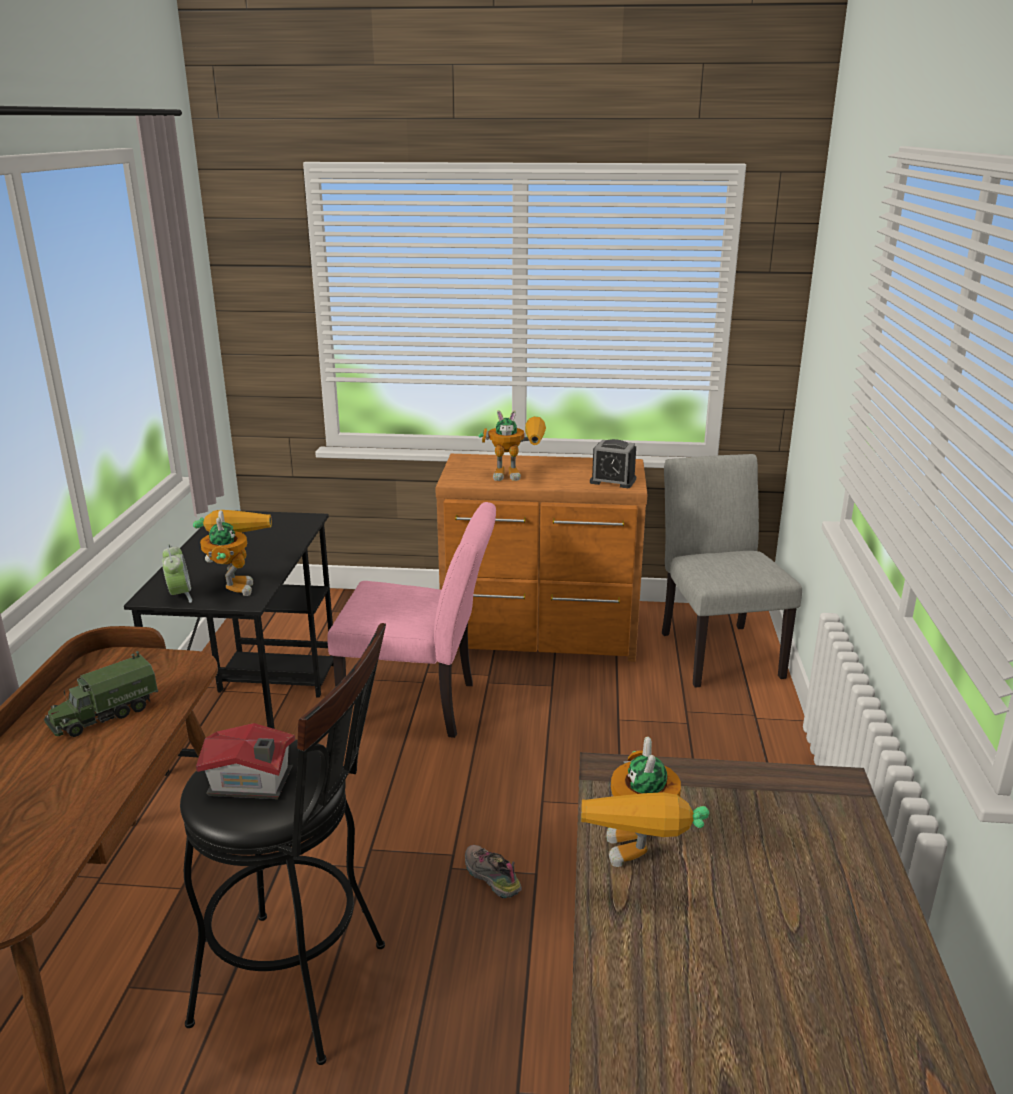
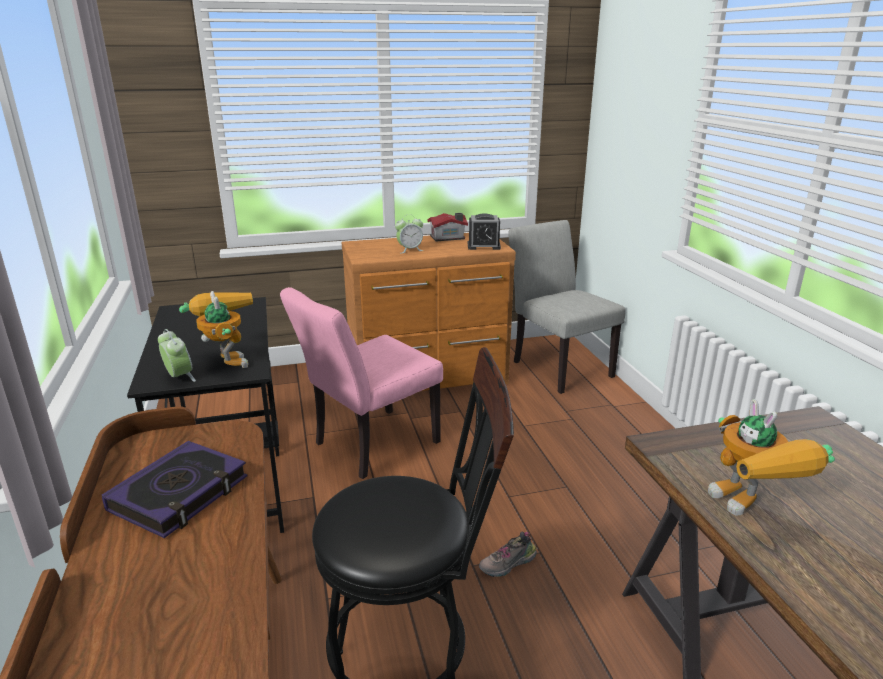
camera: 20 degrees left, 0 degrees up
(104, 715) = (180, 494): toy truck -> book
(252, 783) = (387, 522): toy house -> toy house (448, 237)
(420, 706) = (369, 446): pink chair -> pink chair turned 150 degrees clockwise
(490, 877) = (508, 564): shoe -> shoe turned 60 degrees counterclockwise
(517, 475) = (409, 250): toy robot -> alarm clock

